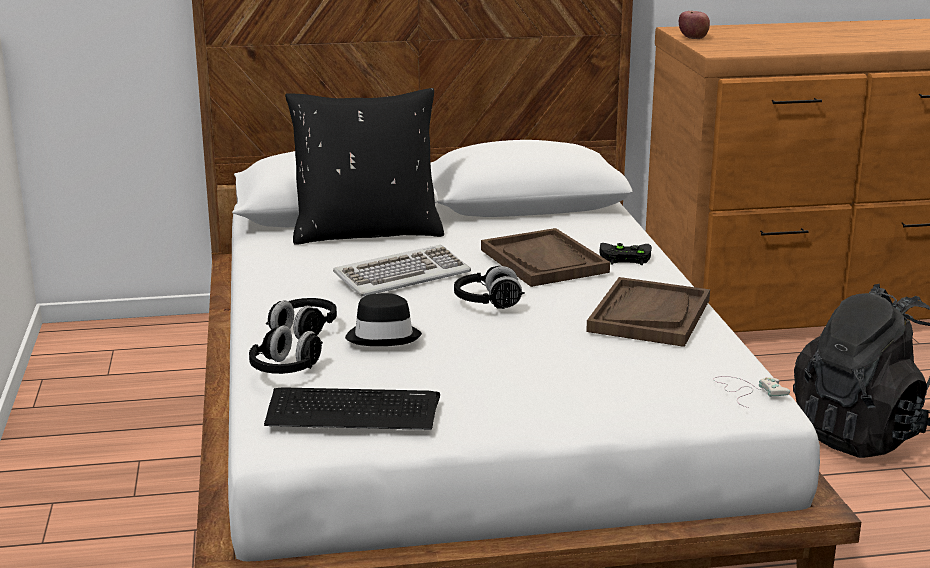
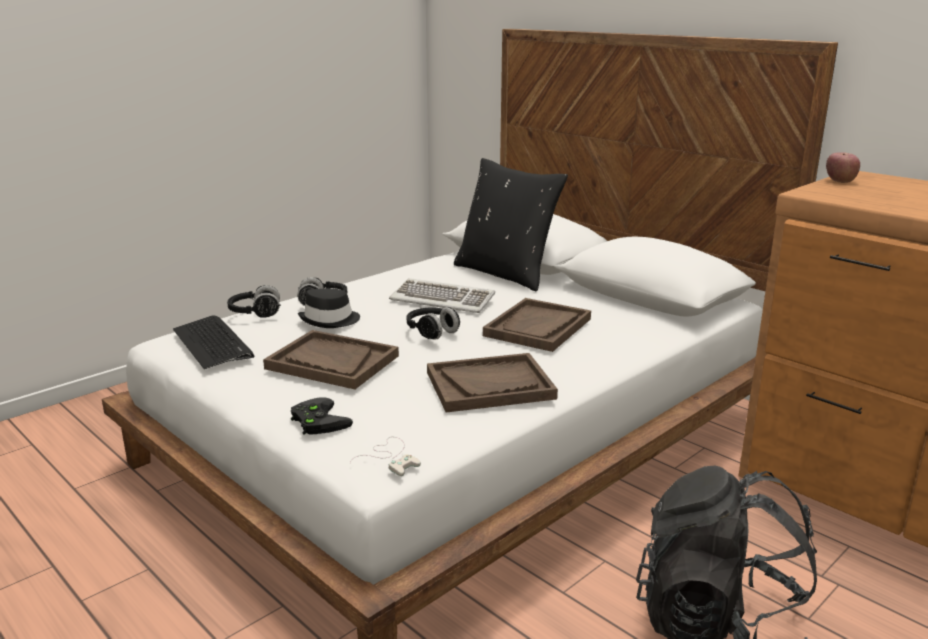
camera: 55 degrees right, 0 degrees up
(504, 363) = (332, 362): none -> brown tray
(623, 257) = (599, 350): black game controller -> black game controller (317, 420)

